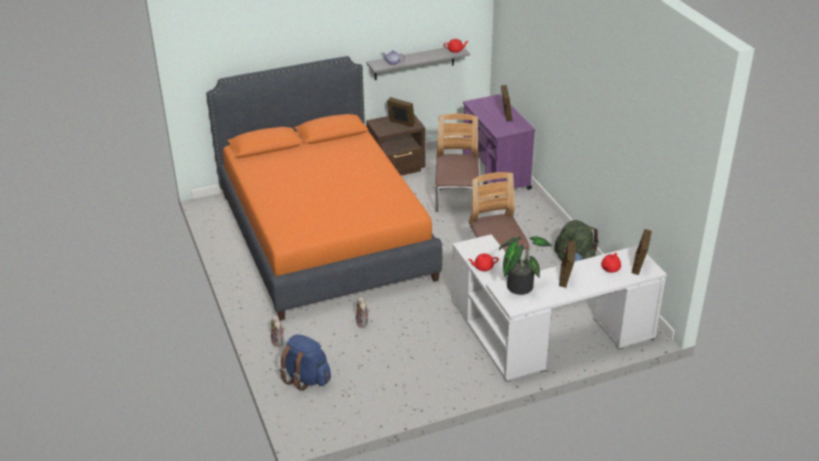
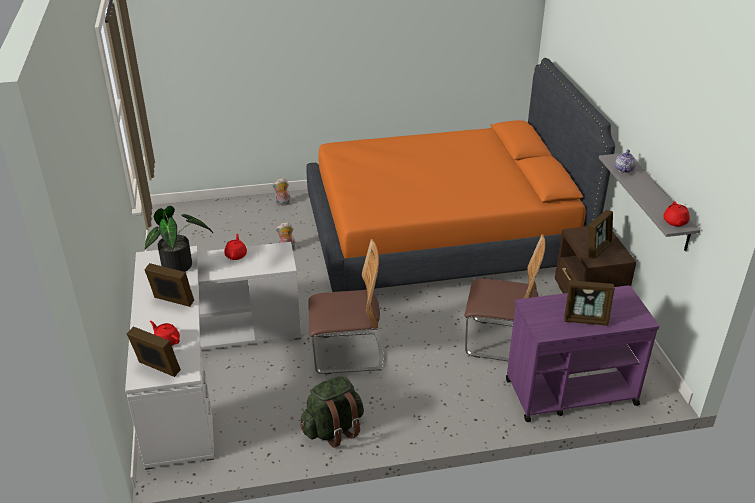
camera: 100 degrees right, 0 degrees up
(306, 378) = (227, 214): blue backpack -> none

